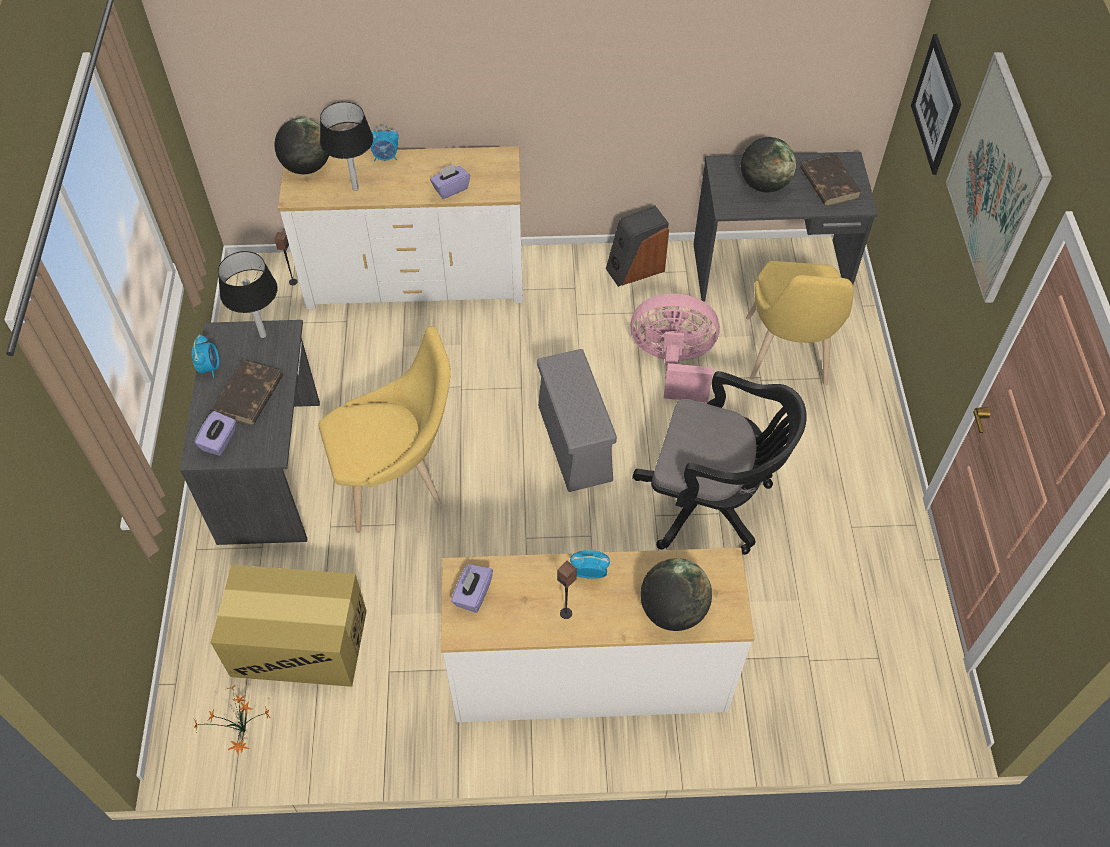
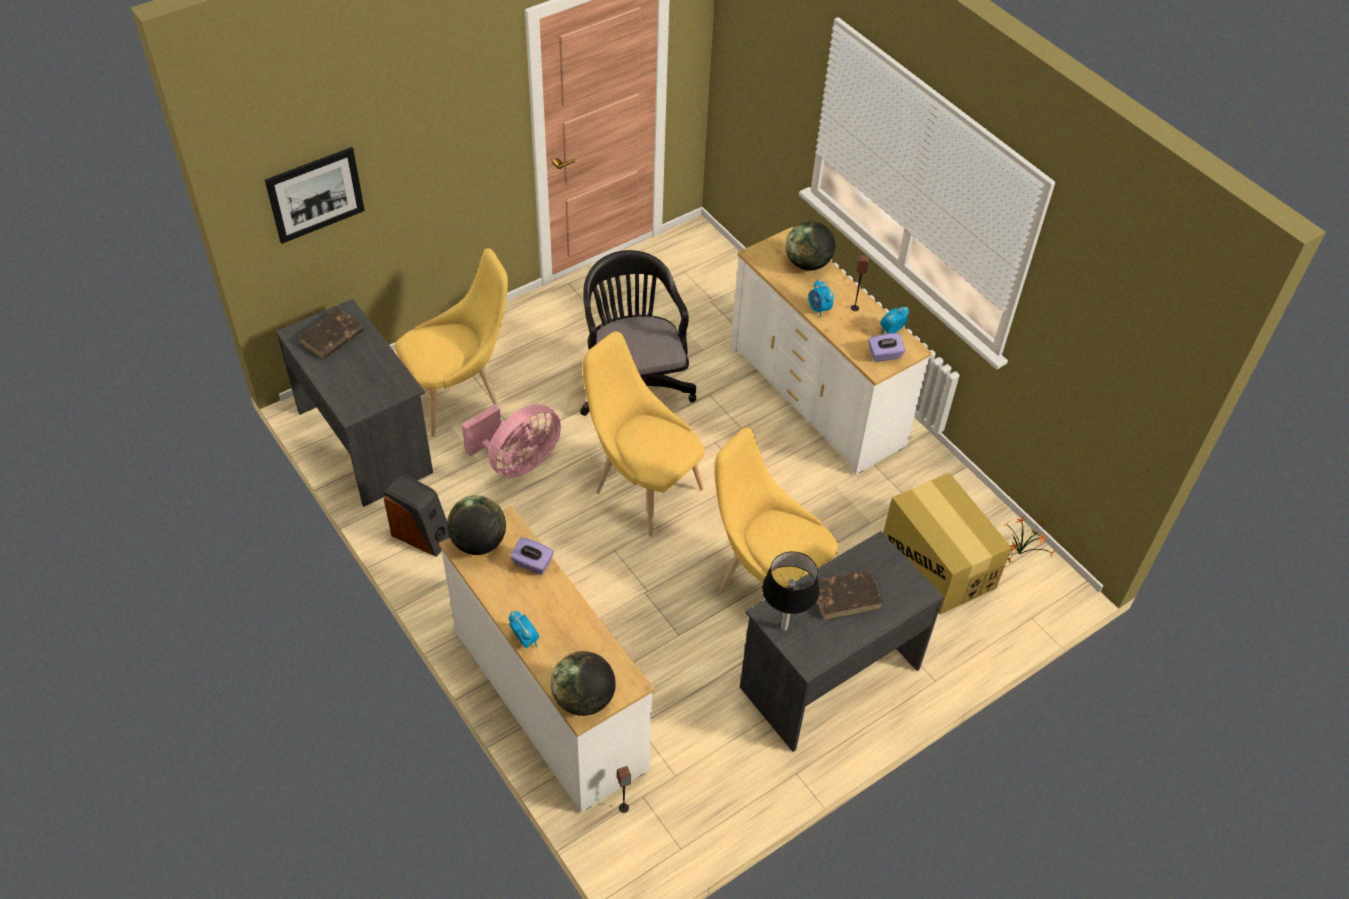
camera: 125 degrees left, 5 degrees down
(209, 367) = (845, 643): alarm clock -> alarm clock (891, 331)
(219, 441) = (899, 587): purple tissue box -> none
(355, 188) = (583, 639): black table lamp -> none
(575, 444) = (643, 488): grey storage box -> yellow chair
(673, 364) = (517, 462): pink fan -> pink fan turned 105 degrees counterclockwise
(764, 185) = (360, 375): globe -> globe (479, 542)
(997, 179) = (443, 101): picture -> none

